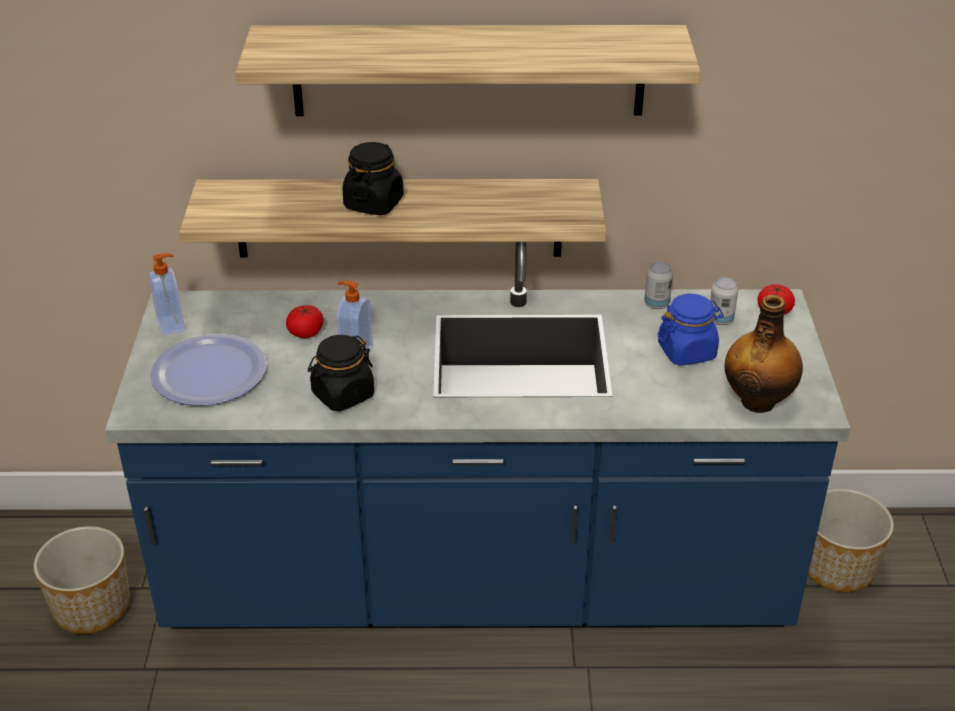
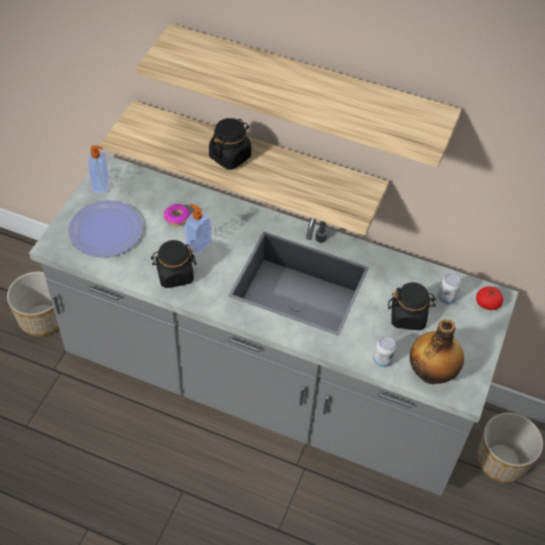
camera: 20 degrees right, 15 degrees up
(306, 332) = (177, 218): tomato -> donut
(477, 585) = (266, 386): blue counter -> grey counter
(656, 304) = (410, 270): can -> can (382, 361)
(687, 351) = (408, 317): blue jar -> black jar

